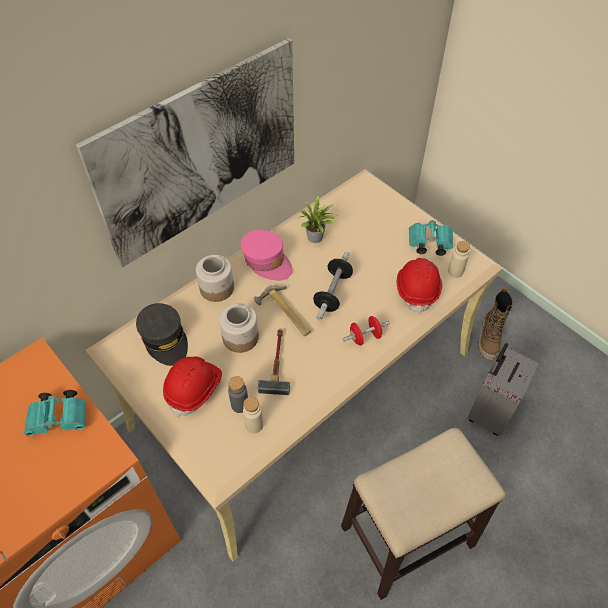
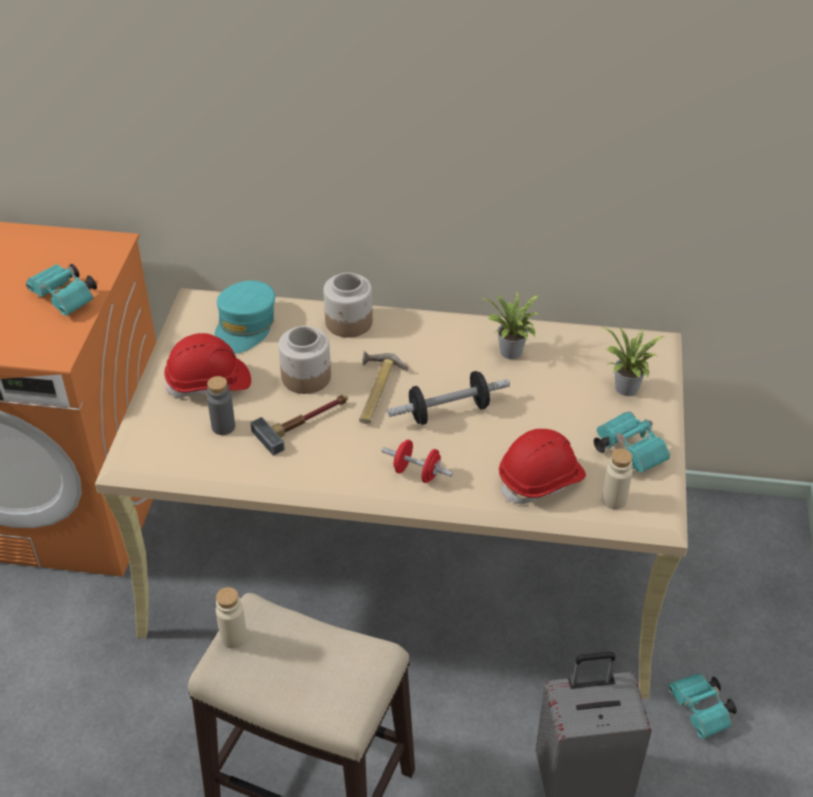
camera: 50 degrees right, 10 degrees down
(165, 339) = (245, 327): grey cap -> turquoise cap
(201, 154) = (394, 140): picture -> none
(254, 425) = (210, 451): beige bottle -> beige bottle (234, 637)
(267, 261) = (429, 335): pink cap -> none
(387, 215) = (625, 390): none -> potted plant
(489, 339) = (701, 712): boot -> turquoise binoculars

